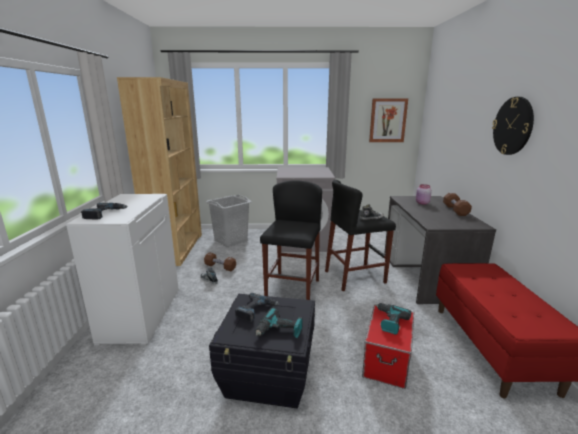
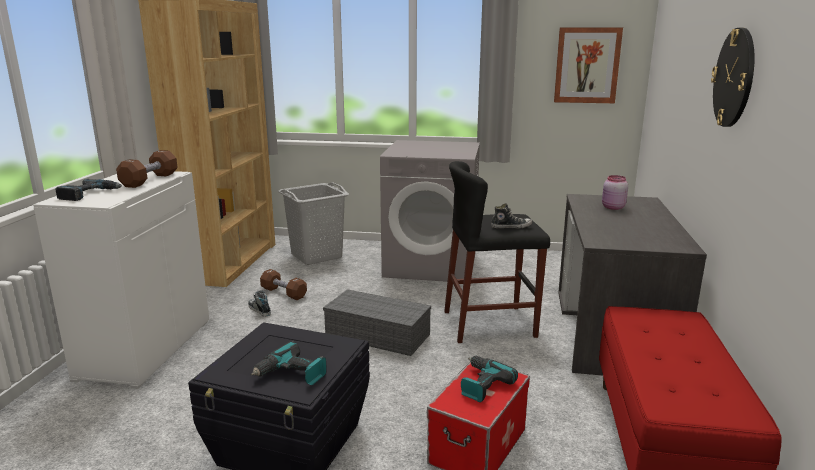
camera: 10 degrees right, 0 degrees up
(256, 310) = (275, 346): power drill -> none
(292, 290) = (379, 335): black stool -> grey storage box
(455, 210) = (661, 221): brown dumbbell -> brown dumbbell (149, 180)

